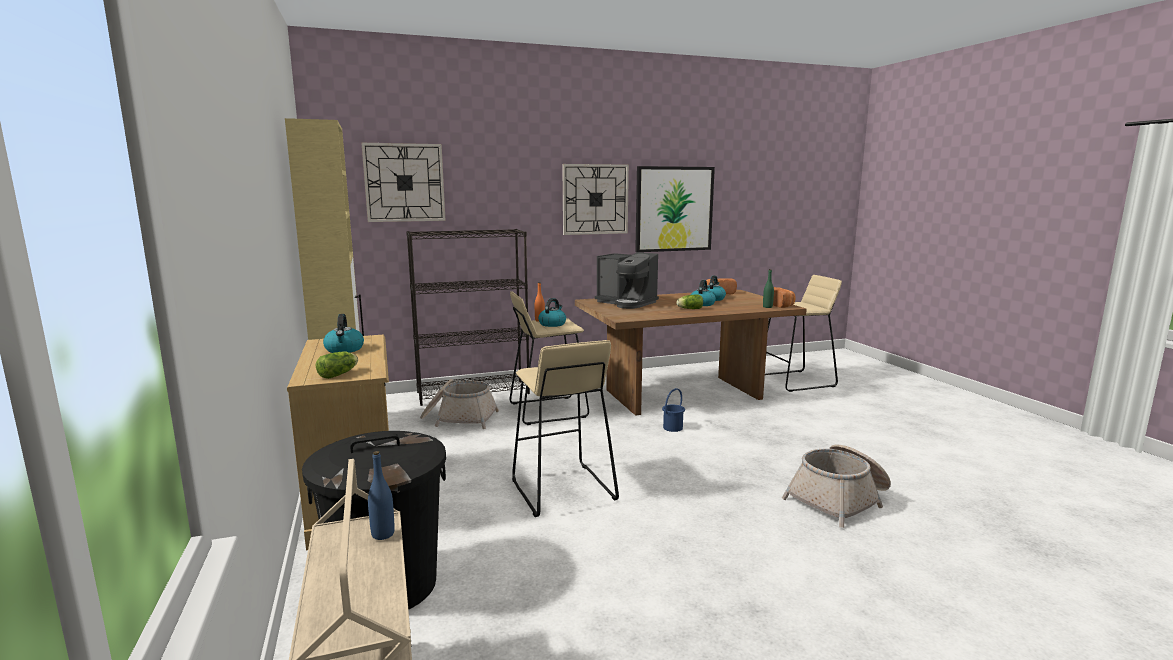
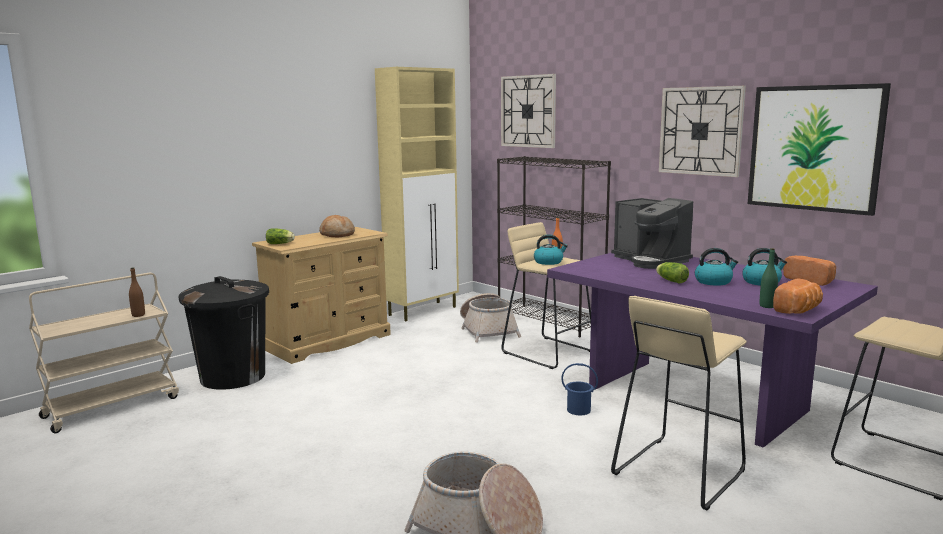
camera: 65 degrees right, 0 degrees up
(344, 349) = (337, 235): kettle -> bread
(383, 534) = (138, 315): blue bottle -> brown bottle
(562, 490) = (388, 392): beige stool -> beige stool (678, 472)
(626, 303) = (650, 260): coffee machine -> coffee machine turned 45 degrees counterclockwise
(683, 394) = (695, 398): brown dining table -> purple dining table

